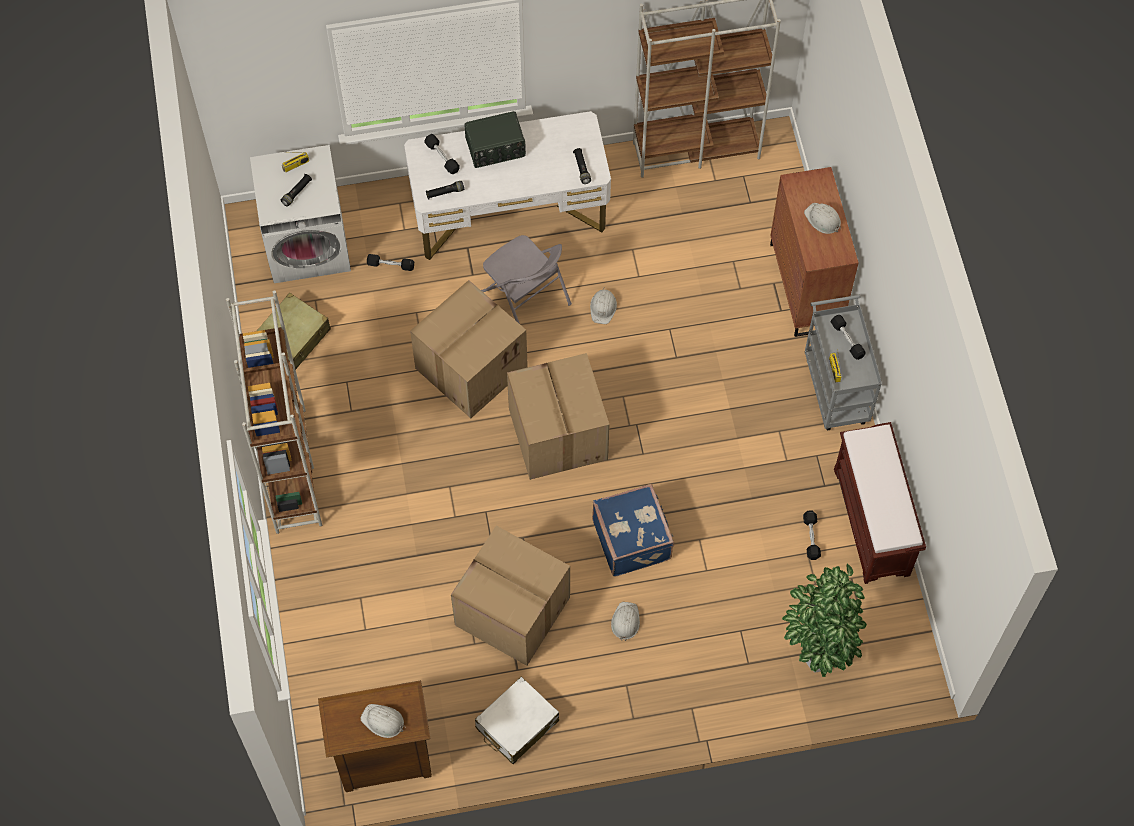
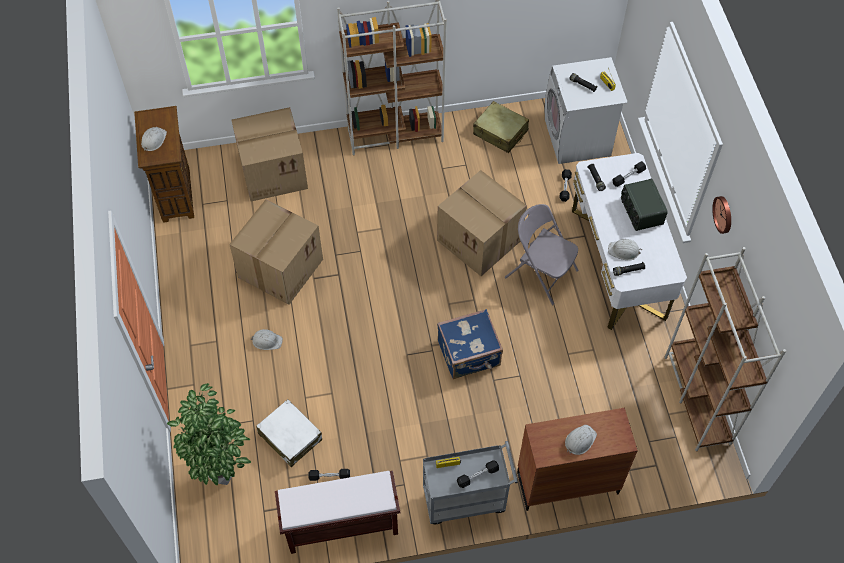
camera: 90 degrees right, 5 degrees down
(517, 724) = (194, 272): white suitcase -> white suitcase (290, 437)
(524, 299) = (541, 273): grey chair -> grey chair turned 75 degrees clockwise
(556, 433) = (424, 295): cardboard box -> cardboard box (274, 171)
(577, 27) = (724, 214): none -> wall clock
(603, 307) = (537, 328): white hard hat -> white hard hat (624, 251)
(633, 539) = (334, 347): blue suitcase -> blue suitcase (469, 354)

